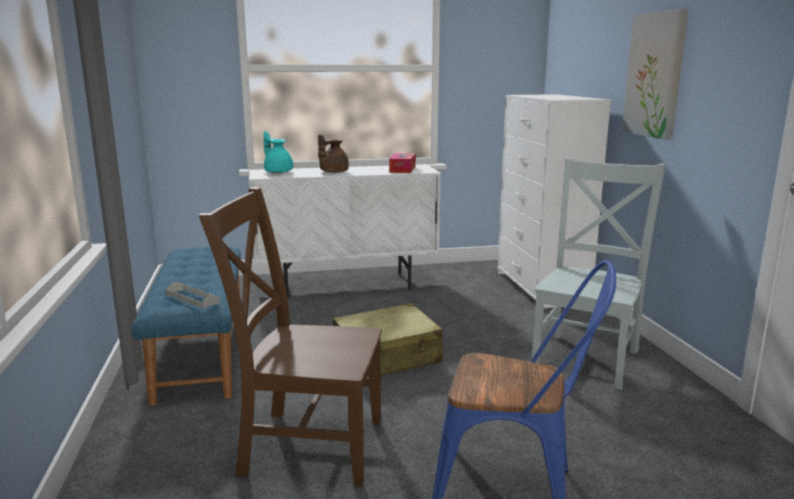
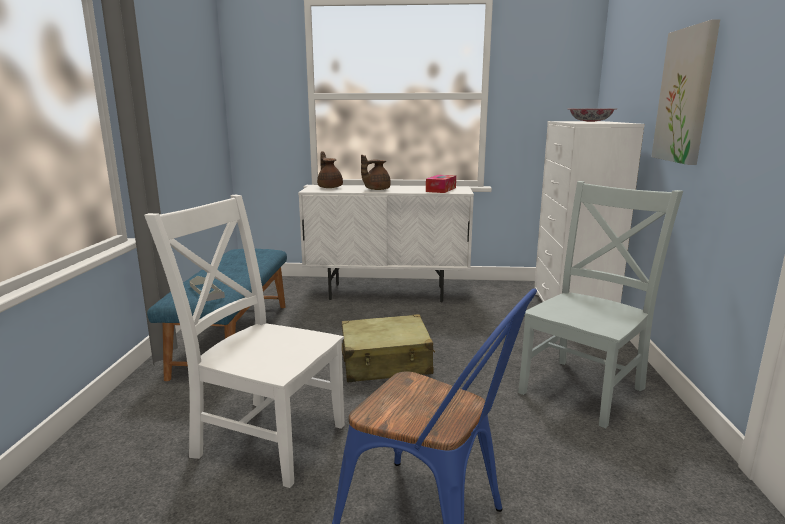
camera: 15 degrees right, 0 degrees up
(278, 172) = (330, 187): turquoise teapot -> brown teapot
(306, 445) = (265, 438): brown chair -> white chair
(552, 96) = (591, 121): none -> bowl

